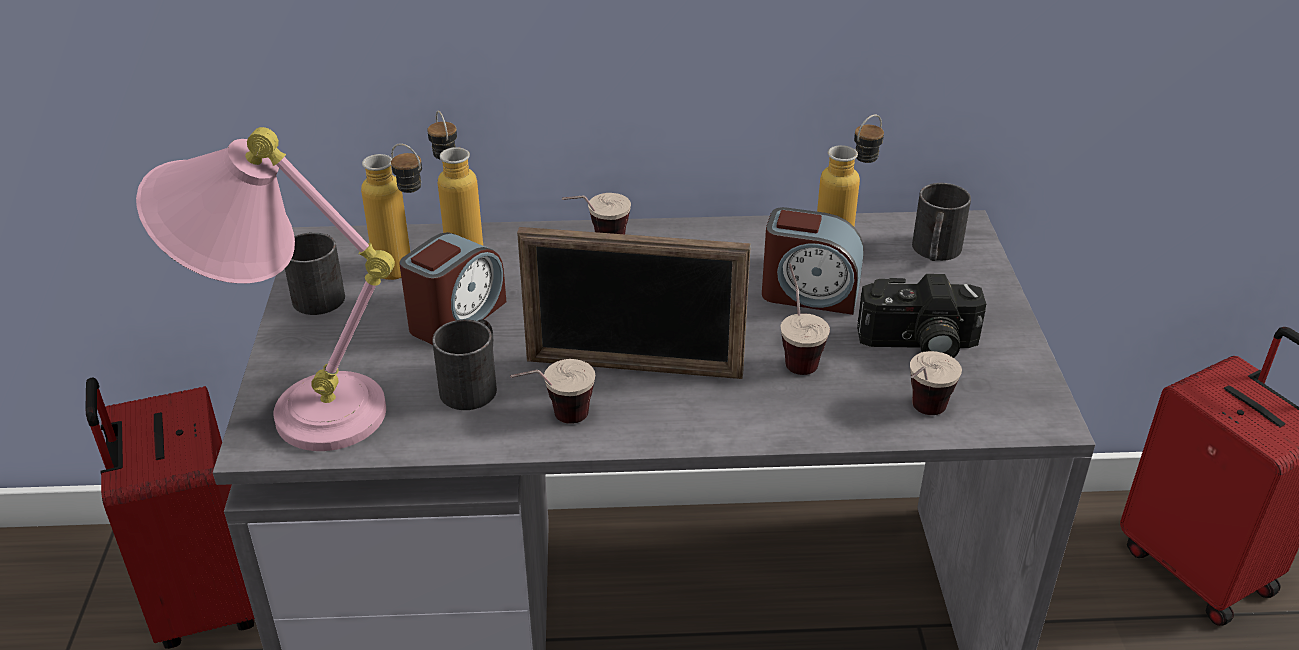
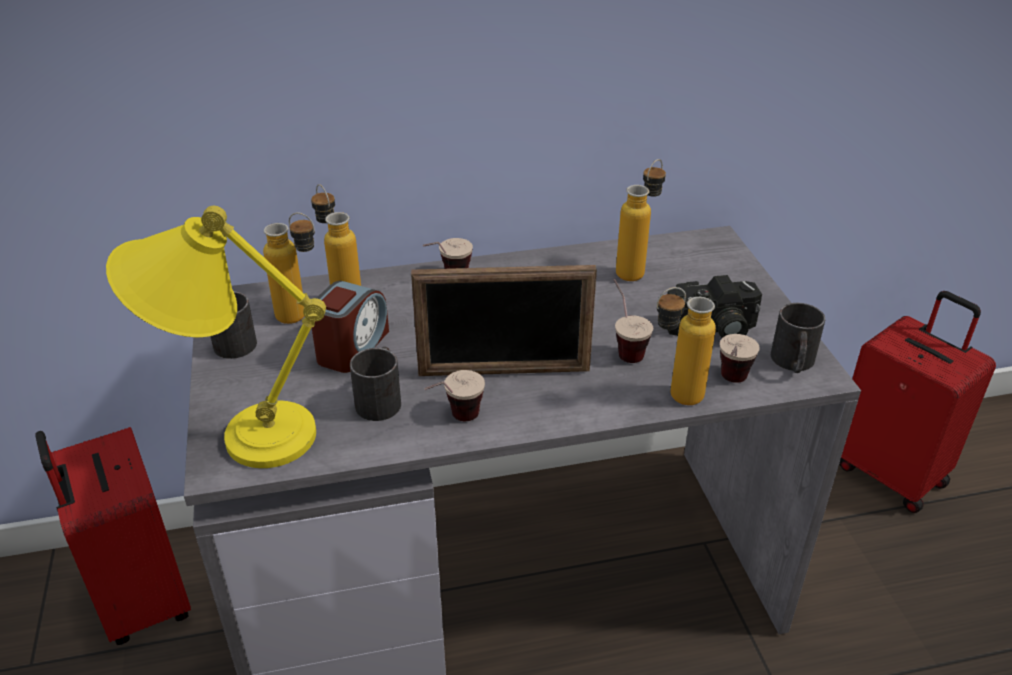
camera: 10 degrees left, 0 degrees up
(292, 408) = (237, 436): pink table lamp -> yellow table lamp
(809, 293) = (621, 300): alarm clock -> none
(840, 426) = (673, 398): none -> bottle
(935, 252) = (704, 260): black mug -> black mug (793, 363)

